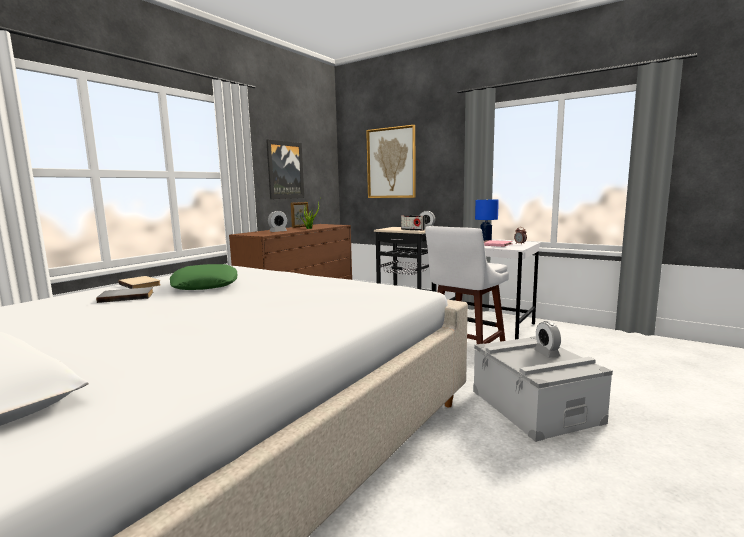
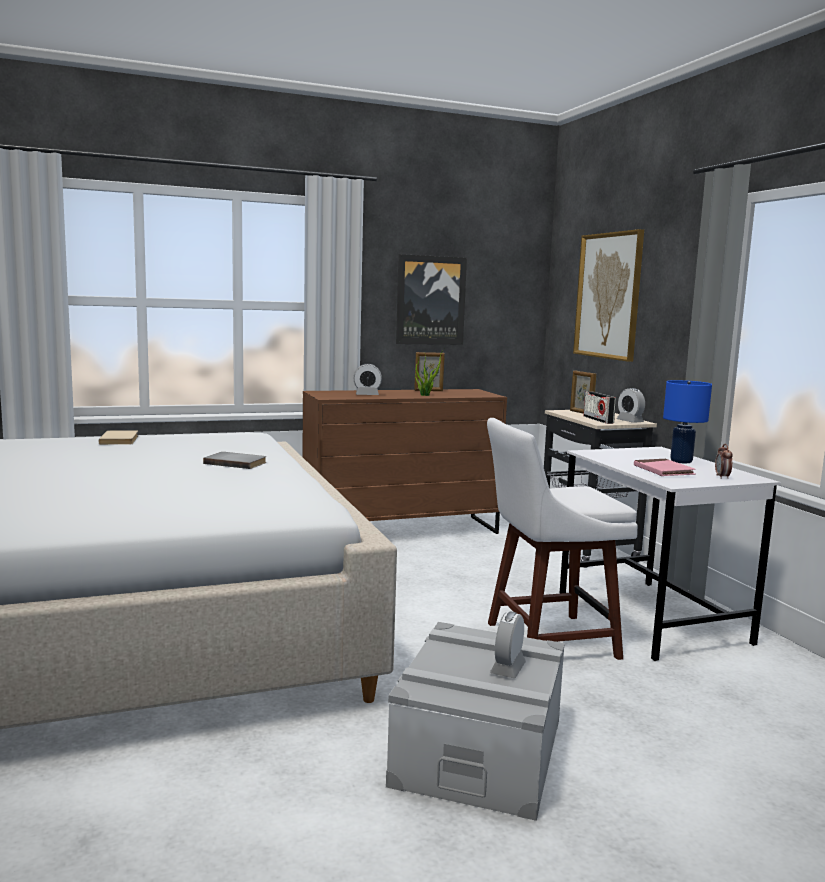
camera: 35 degrees right, 0 degrees up
(127, 296) = (74, 450): grey book -> grey book (236, 462)
(205, 285) = (164, 452): green pillow -> none
(393, 228) = (581, 413): none -> picture frame

